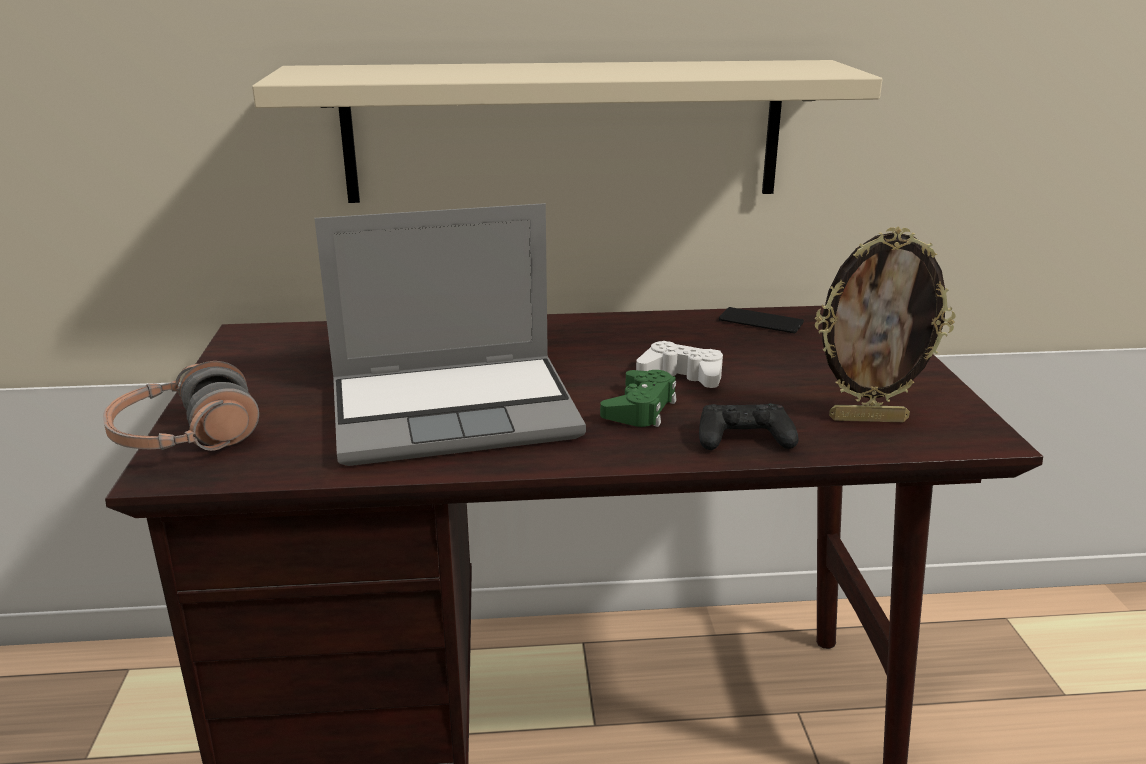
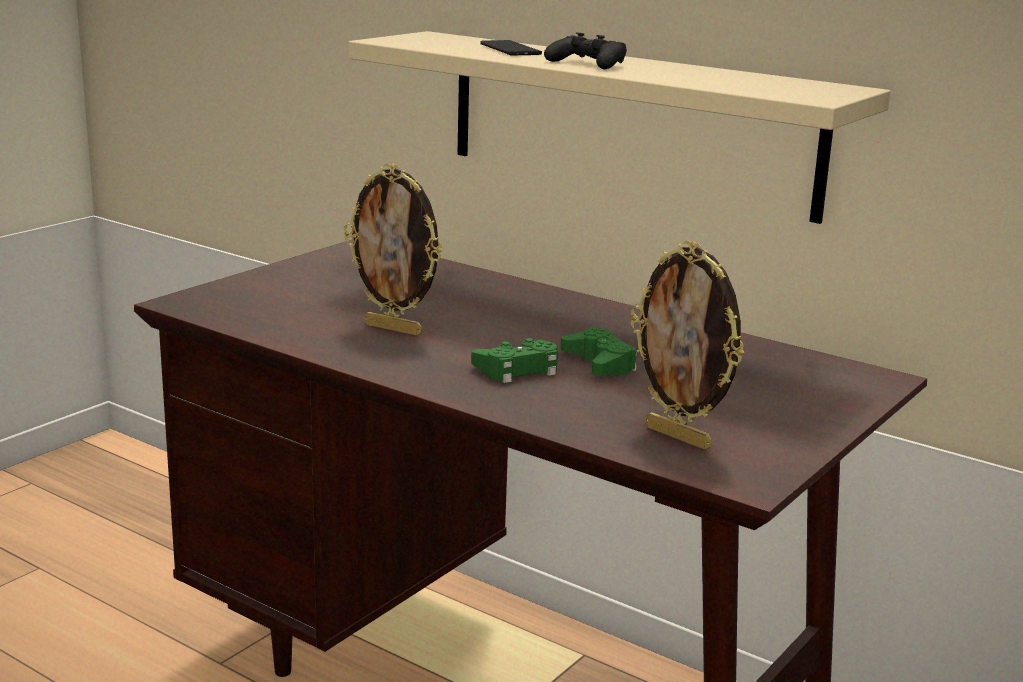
camera: 40 degrees right, 5 degrees down
(186, 437) = (220, 290): headphones -> none
(456, 410) = (394, 329): laptop -> picture frame
(682, 375) = (599, 363): white game controller -> green game controller
(744, 438) = (549, 411): black game controller -> black game controller (587, 64)
(760, 321) = (763, 353): phone -> phone (510, 49)

